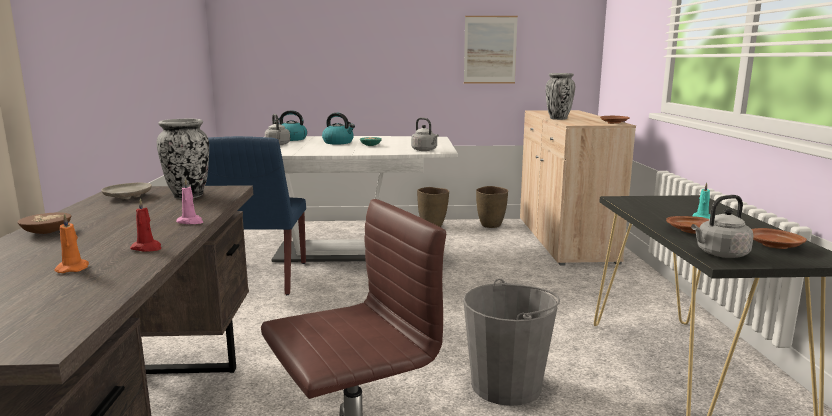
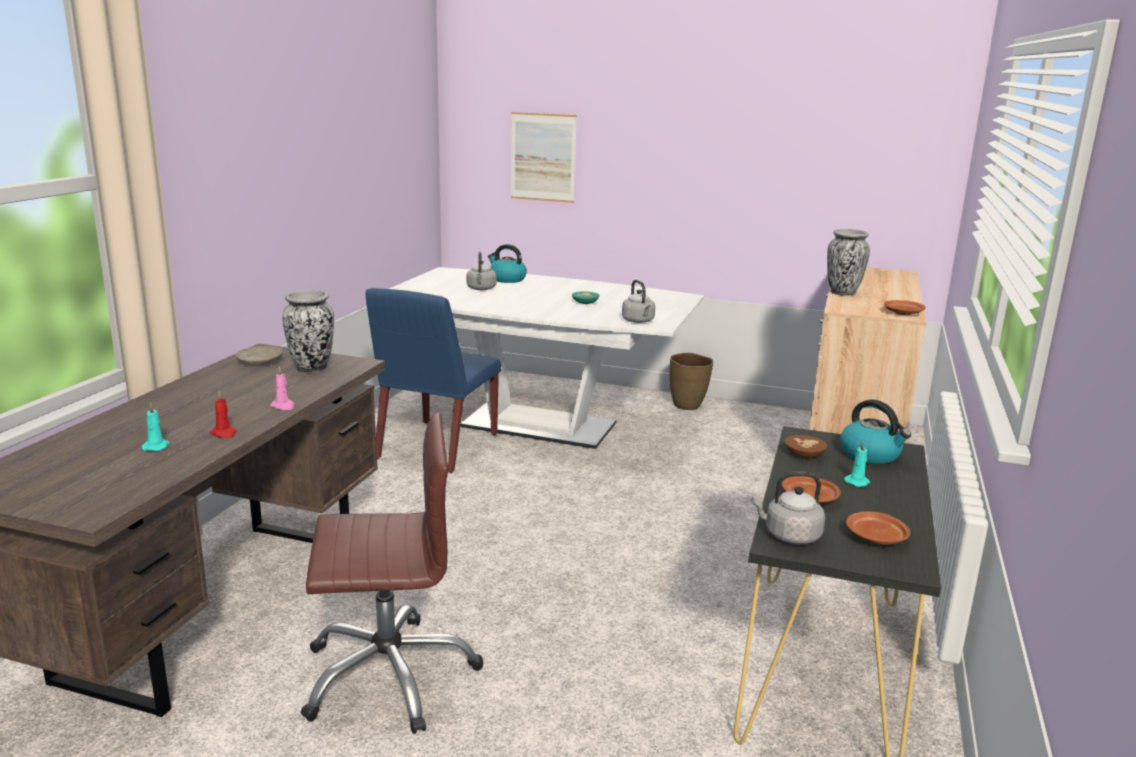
camera: 20 degrees right, 5 degrees up
(49, 231) = (168, 399): brown bowl -> brown bowl (805, 454)
(73, 268) = (157, 446): orange candle -> turquoise candle
(338, 142) = (554, 293): kettle -> kettle (871, 455)
(490, 50) = (792, 175): picture -> picture (543, 157)
(491, 225) = (767, 417): brown vase -> none
(507, 385) = (601, 627): grey bucket -> none

